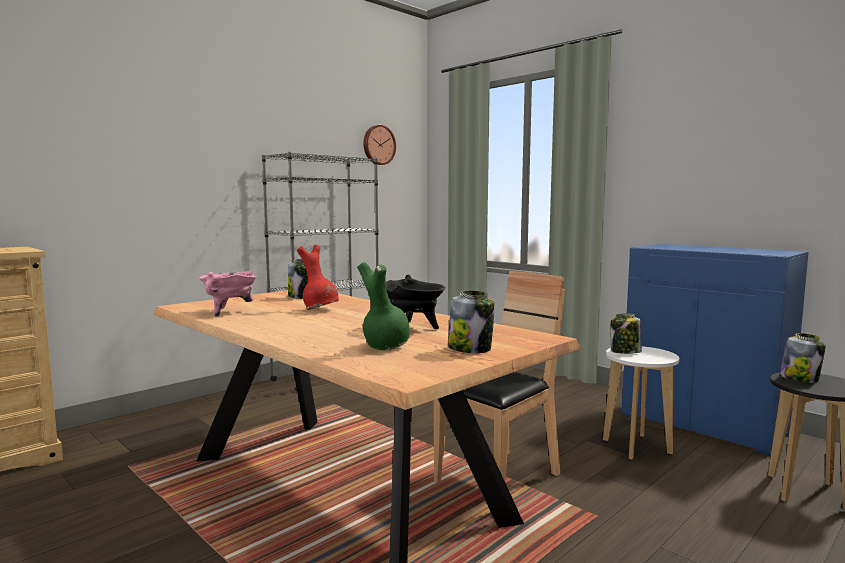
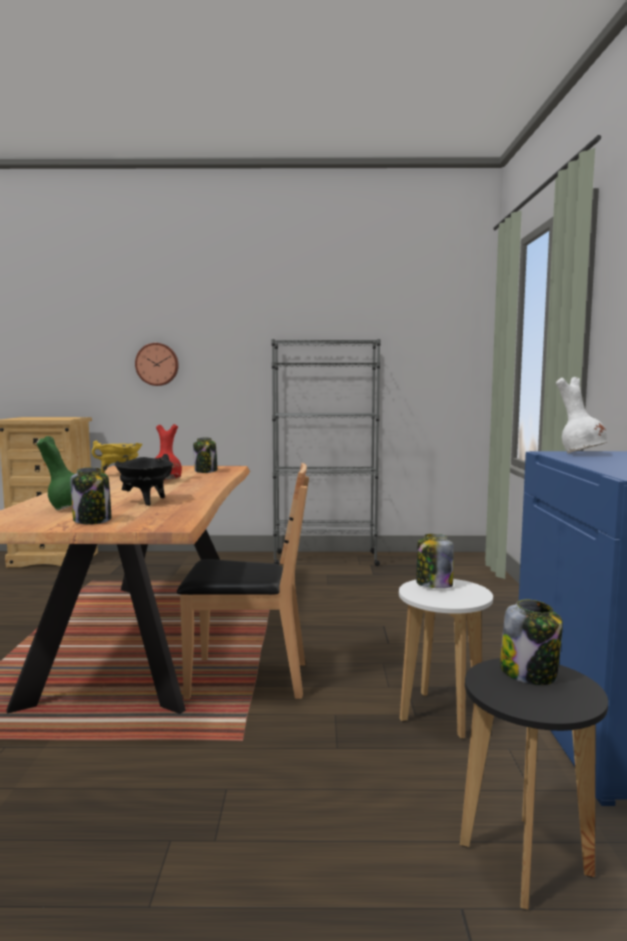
camera: 45 degrees right, 0 degrees up
(230, 312) = (120, 474): pink cooking pot -> yellow cooking pot
(378, 145) = (419, 323): wall clock -> wall clock (157, 364)
(664, 246) = (581, 454): none -> white vase

